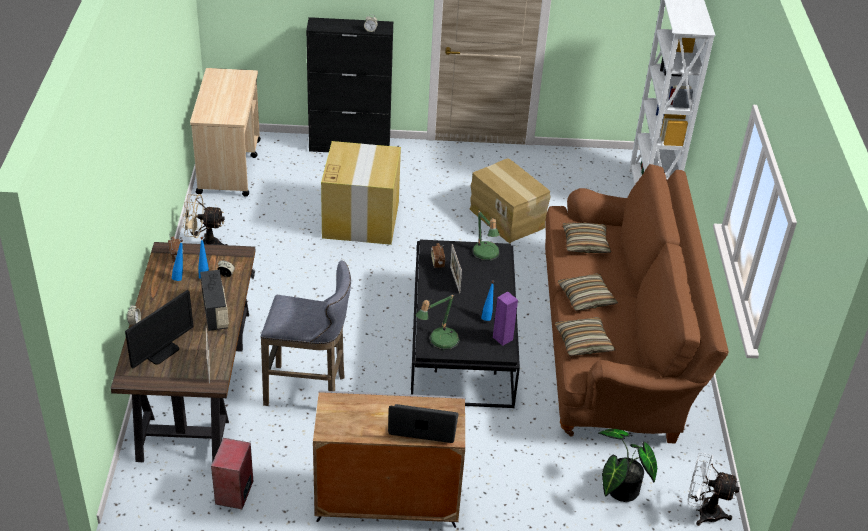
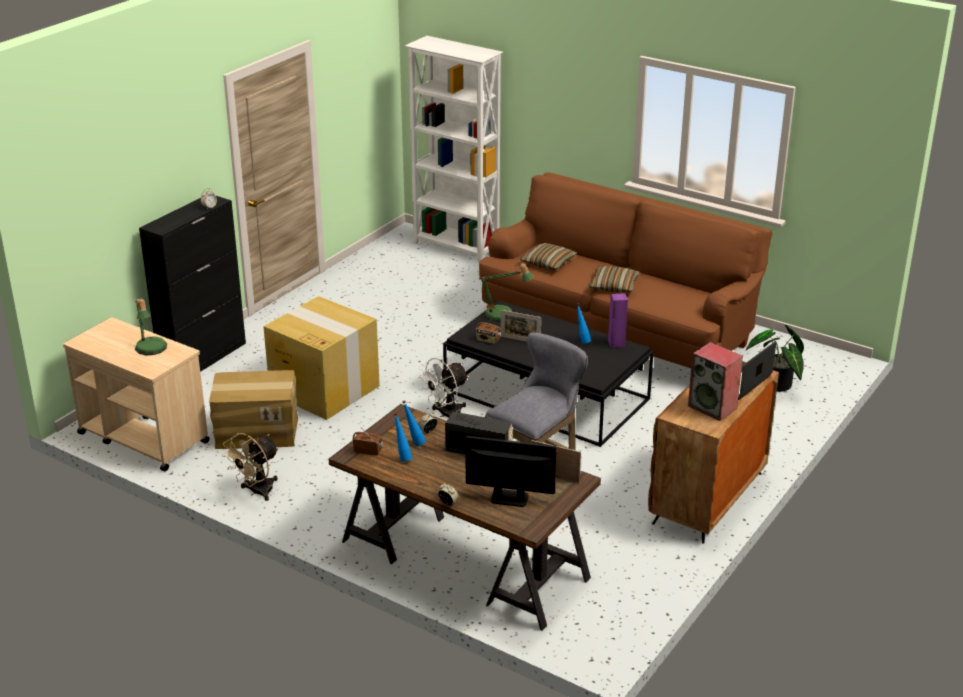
camera: 55 degrees left, 10 degrees down
(161, 352) = (509, 498): monitor -> monitor turned 60 degrees counterclockwise
(234, 493) = (633, 579): speaker -> speaker (713, 407)
(386, 502) = (708, 498): grey cabinet -> brown cabinet
(439, 342) = (593, 373): table lamp -> table lamp (150, 350)
(507, 218) = (410, 317): cardboard box -> cardboard box (257, 431)
(583, 342) = (666, 304): pillow -> none
(702, 512) = (822, 361): white fan -> white fan (445, 414)

